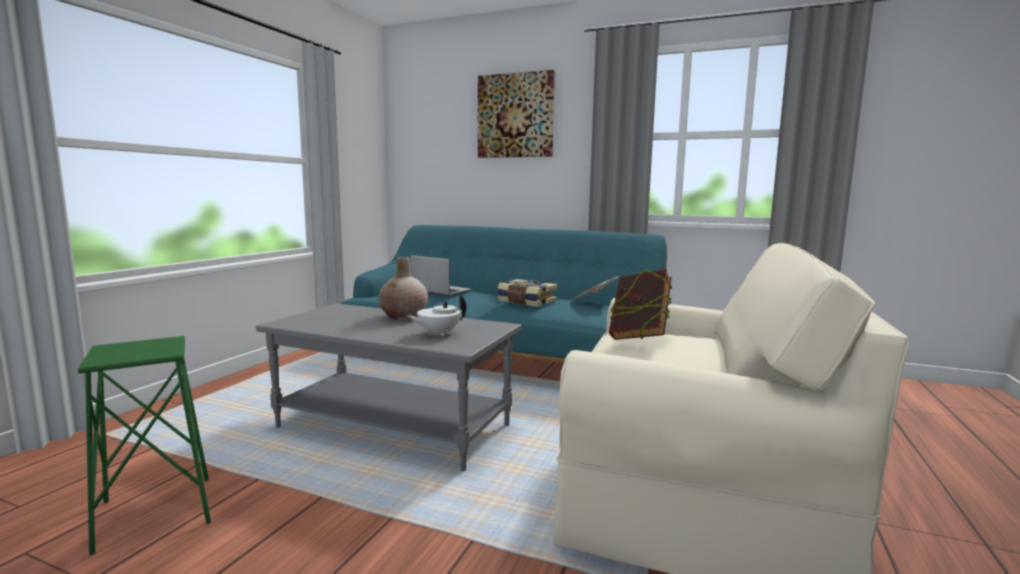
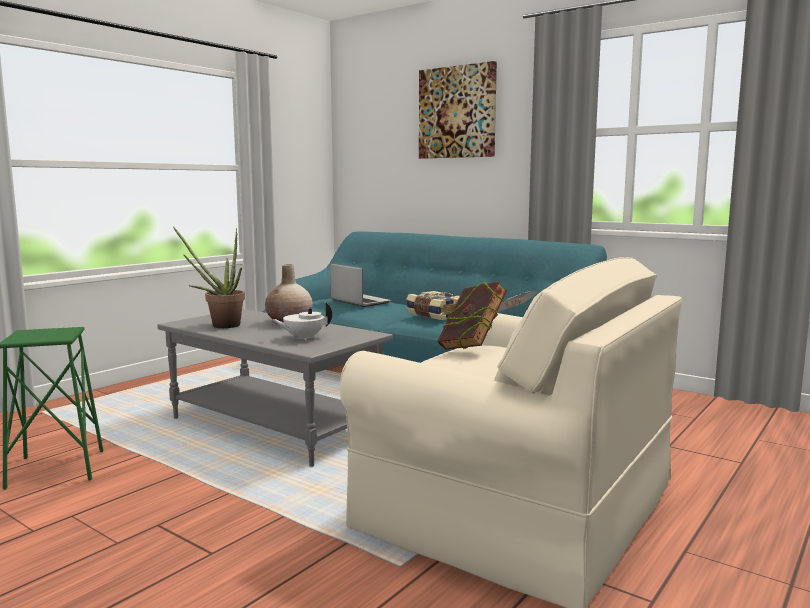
camera: 15 degrees right, 0 degrees up
(331, 323) = (220, 325): none -> potted plant

